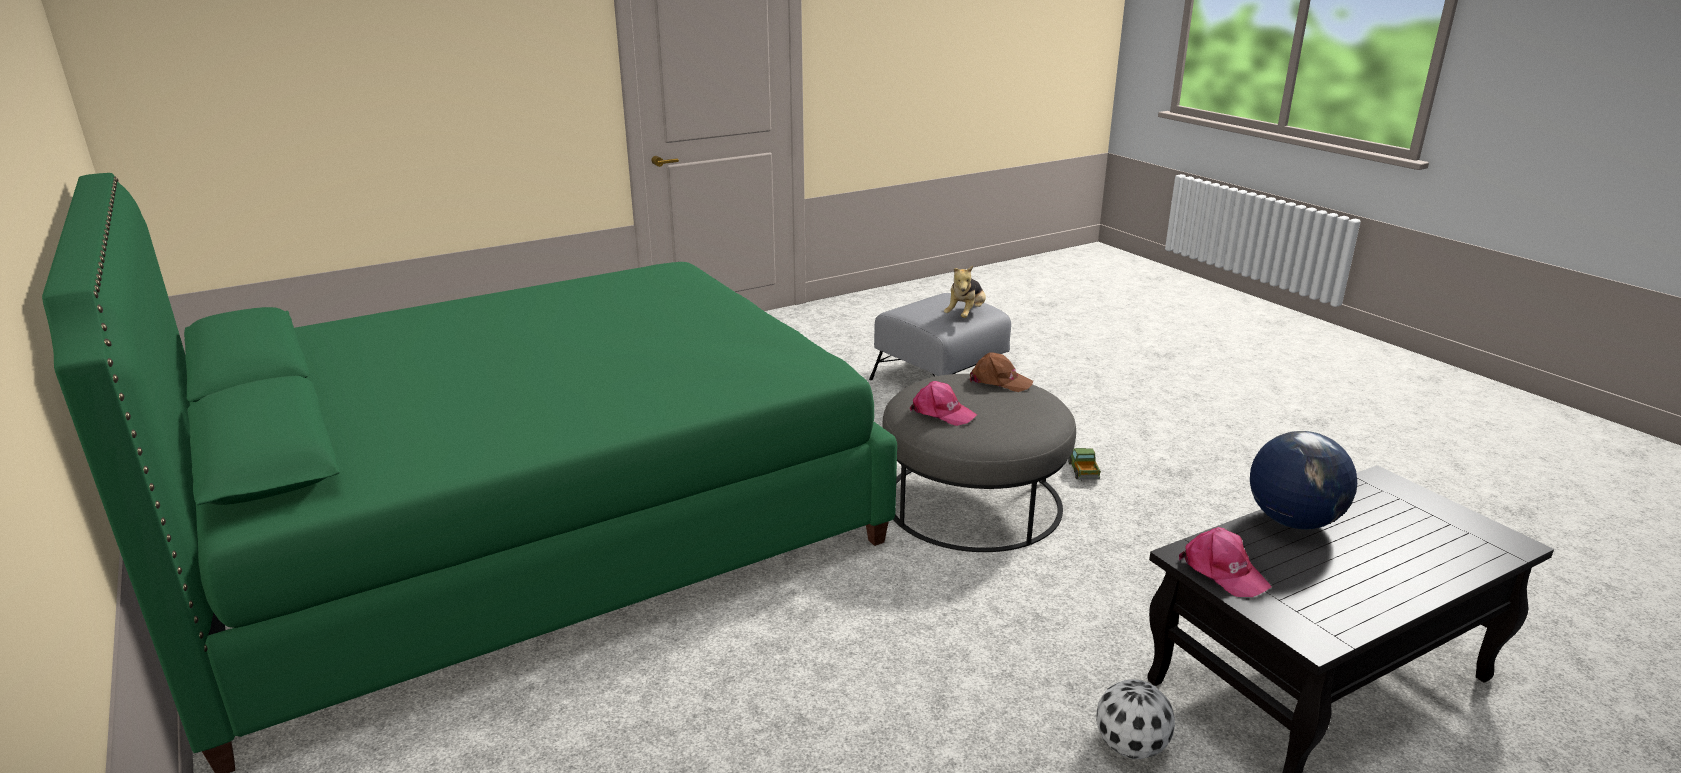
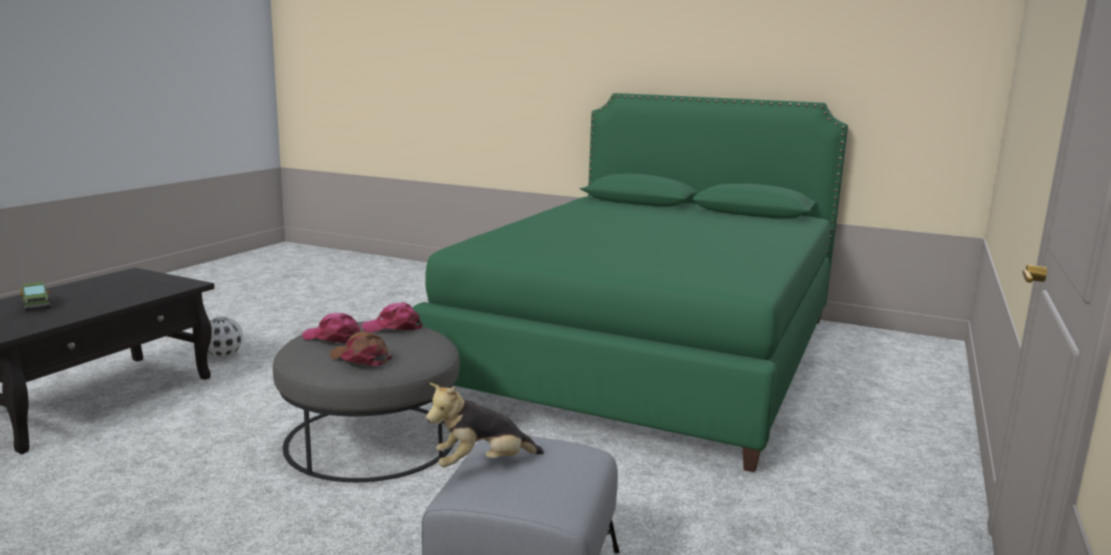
camera: 145 degrees right, 10 degrees down
(965, 315) = (482, 465): plush toy -> plush toy turned 105 degrees counterclockwise
(999, 381) = (360, 358): brown cap -> brown cap turned 45 degrees clockwise
(1082, 471) = (268, 498): toy truck -> toy truck (36, 305)
(1223, 571) = (170, 282): pink cap -> pink cap (333, 338)
(1292, 521) = (107, 305): globe -> none

